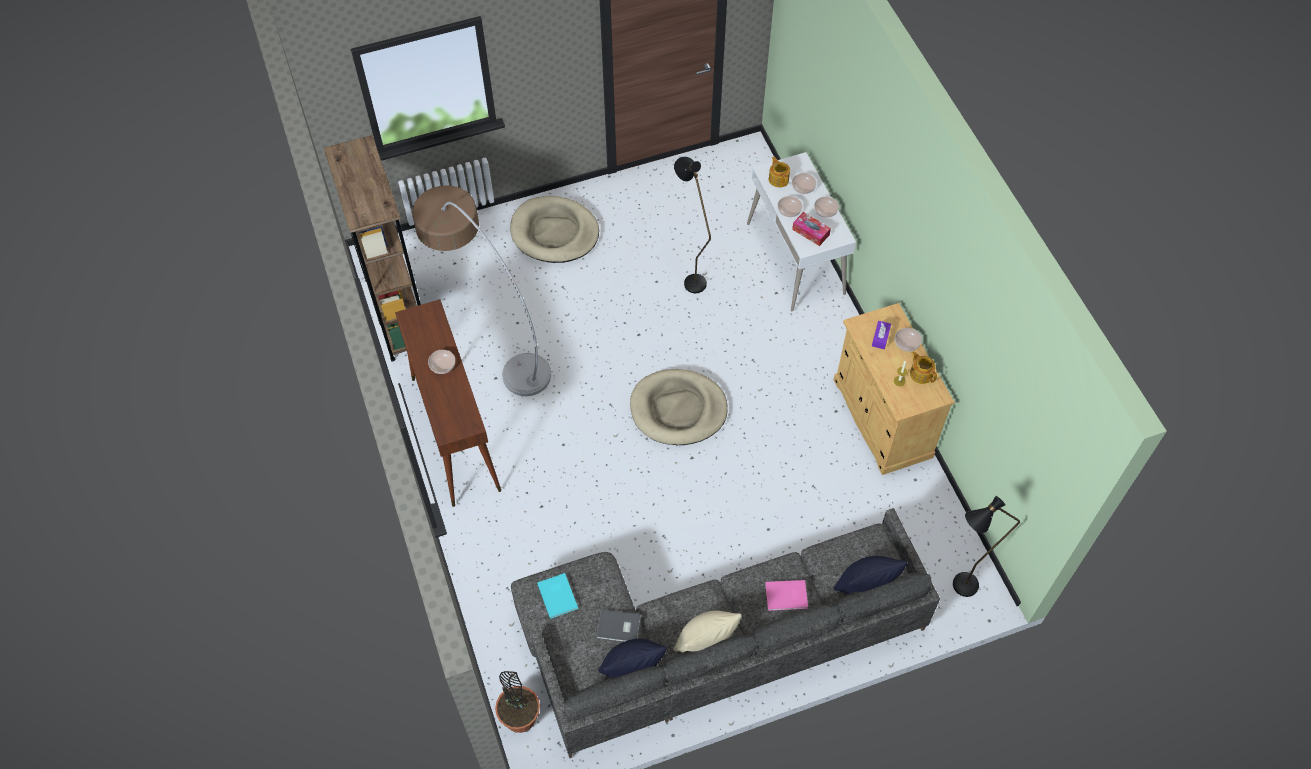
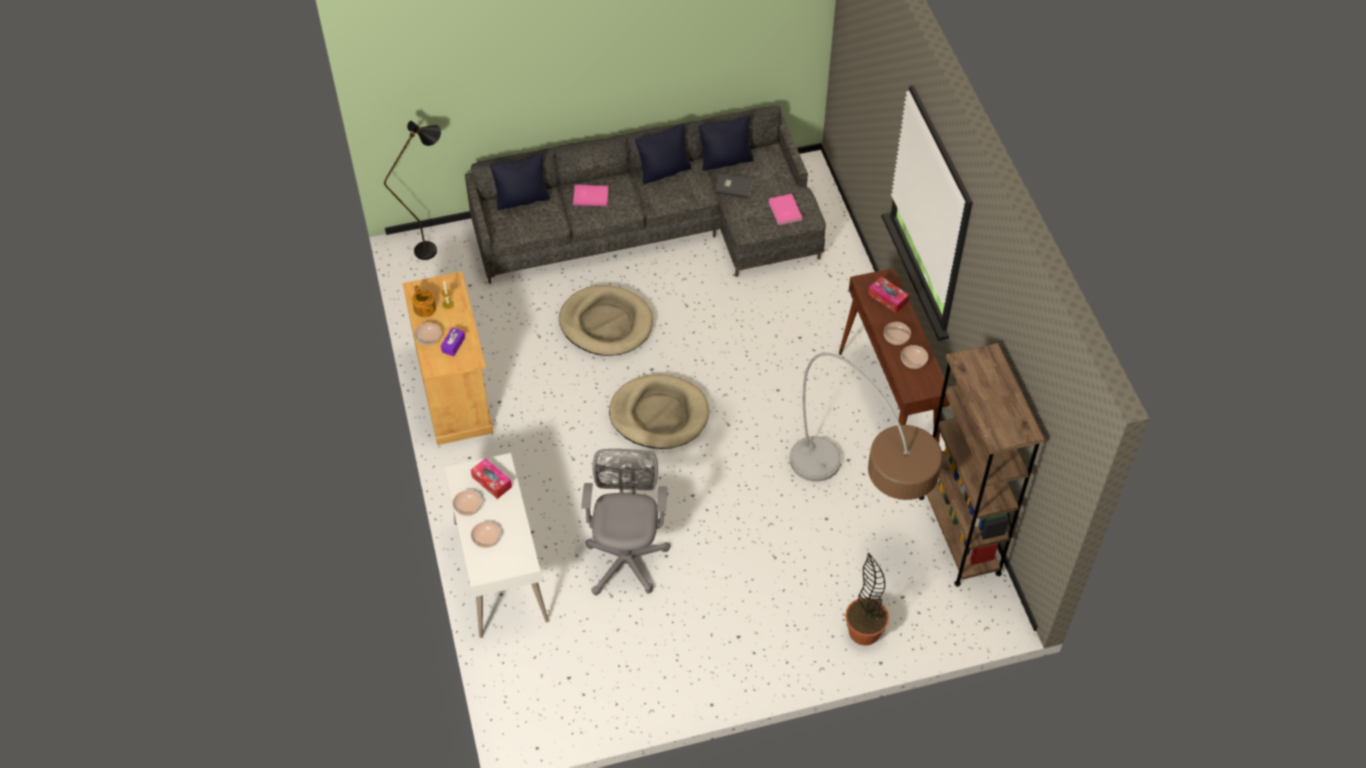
camera: 175 degrees left, 5 degrees down
(447, 408) = (888, 298): none -> tissue box
(520, 717) = (817, 189): potted plant -> potted plant (864, 631)
(554, 232) = (783, 628): beige dog bed -> beige dog bed (606, 323)
(558, 595) = (784, 211): turquoise book -> pink book
(690, 278) = (626, 557): black floor lamp -> grey office chair
(705, 642) = (664, 171): beige pillow -> black pillow
(778, 179) = (512, 551): teapot -> none
(789, 210) = (509, 510): bowl -> bowl (913, 360)

